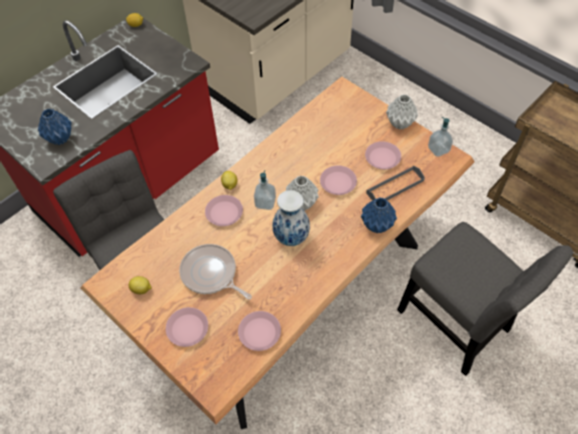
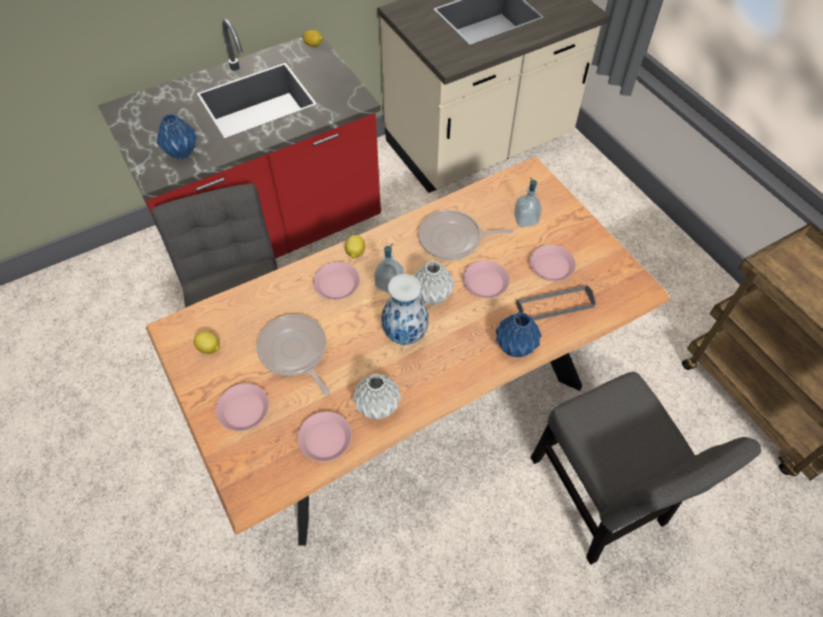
camera: 15 degrees right, 0 degrees up
(302, 156) = (453, 239): none -> frying pan
(400, 124) = (588, 230): grey vase -> grey vase (377, 408)
(438, 149) = (626, 273): soap dispenser -> soap dispenser (525, 219)

